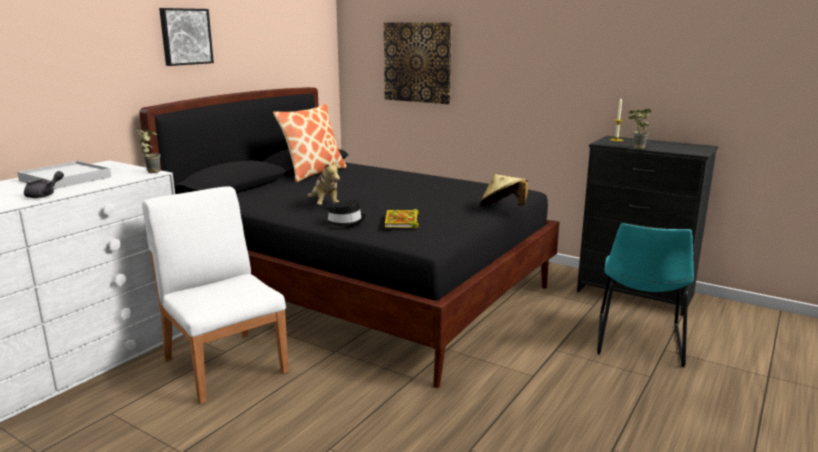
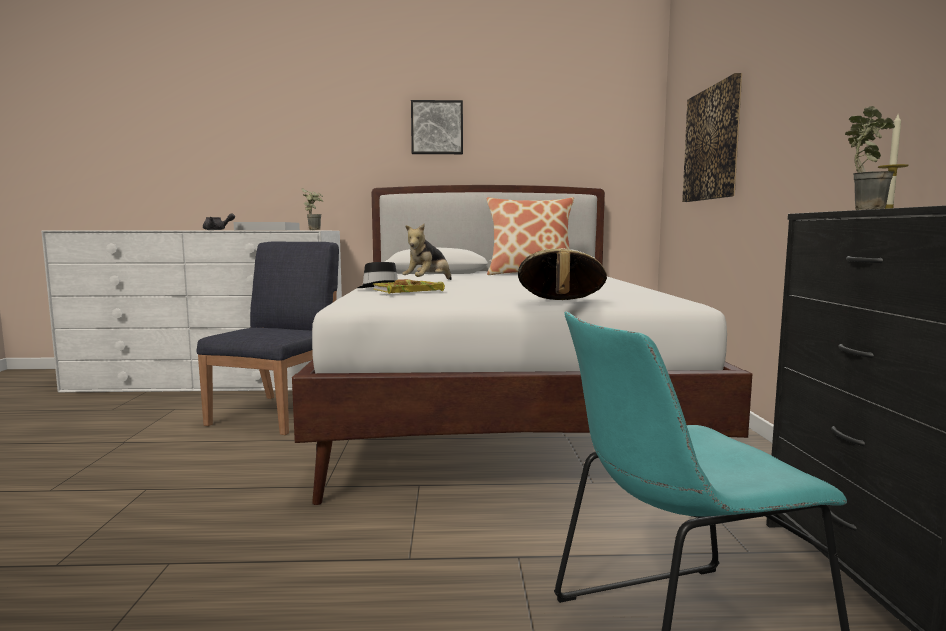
camera: 55 degrees right, 10 degrees down
(225, 364) = (278, 413): white chair -> blue chair
(361, 290) = (500, 412): black bed -> white bed

